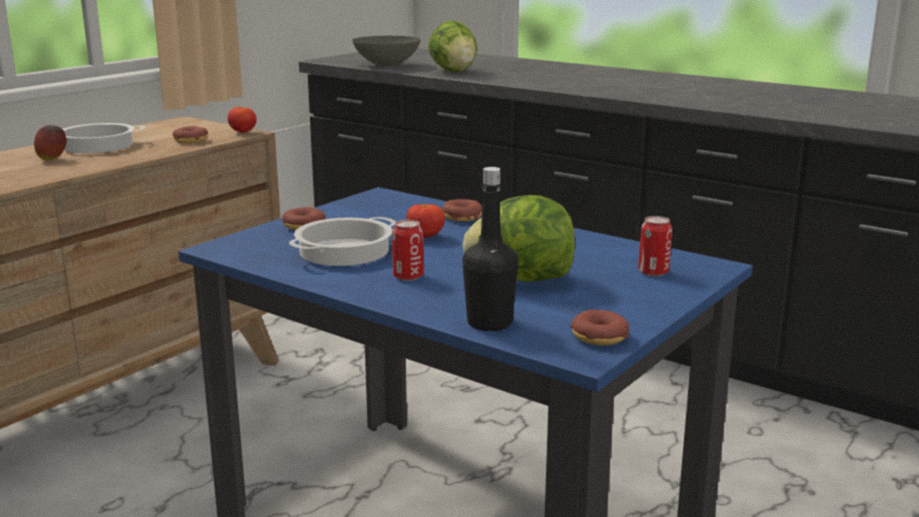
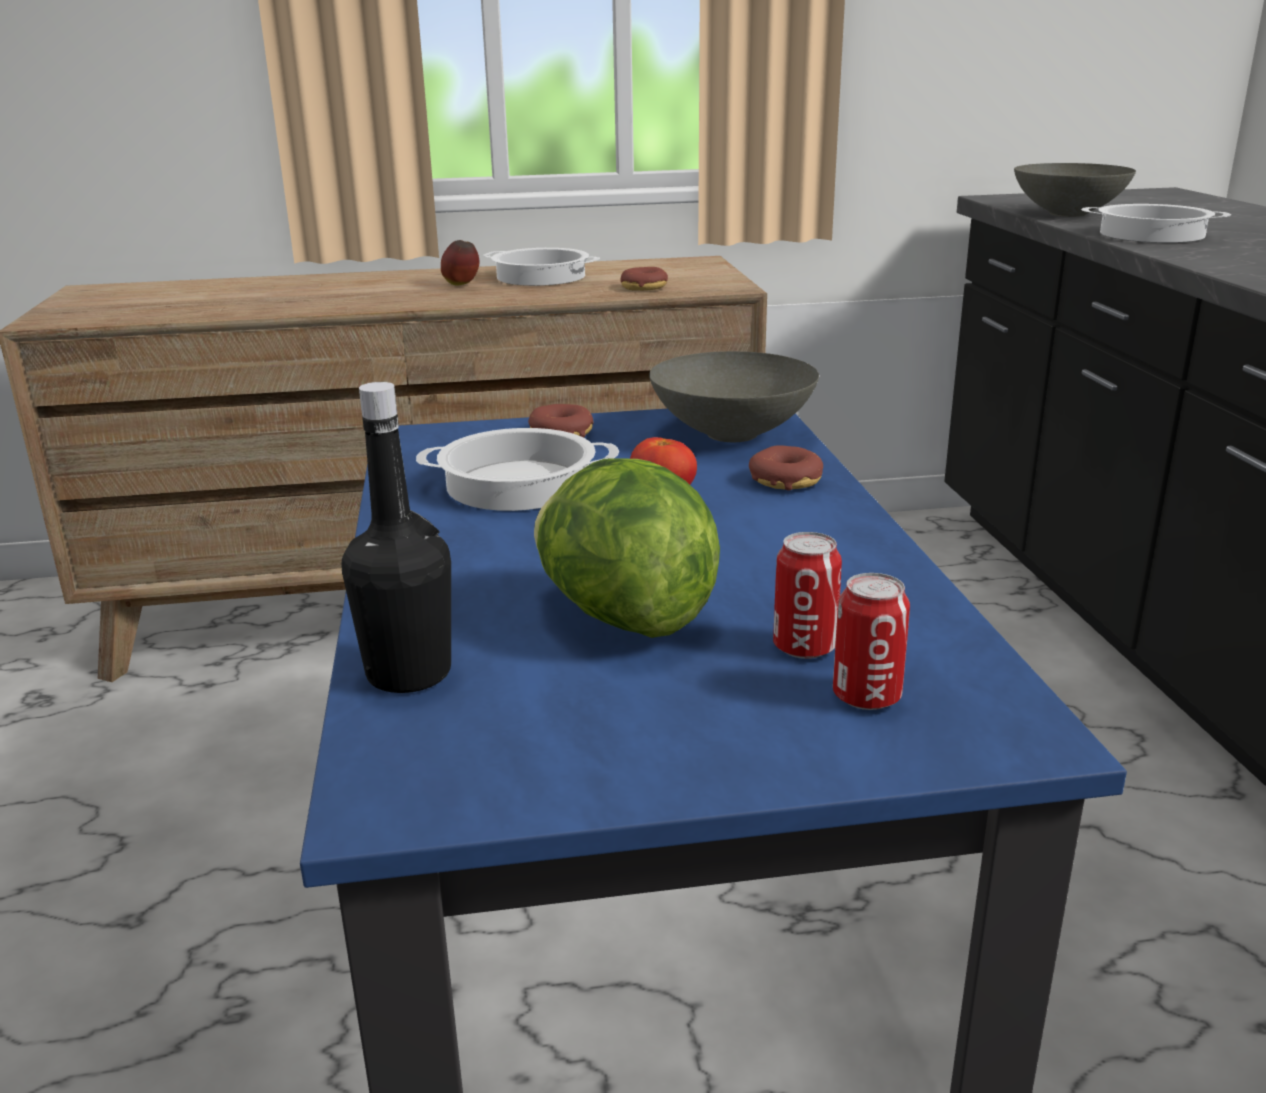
camera: 45 degrees right, 5 degrees up
(243, 132) = (728, 286): tomato -> none
(390, 206) = (730, 434): none -> grey bowl
(408, 277) = (497, 551): can -> can (804, 647)
(454, 72) = (1152, 234): lettuce -> cooking pot
(599, 337) = (482, 782): donut -> none

